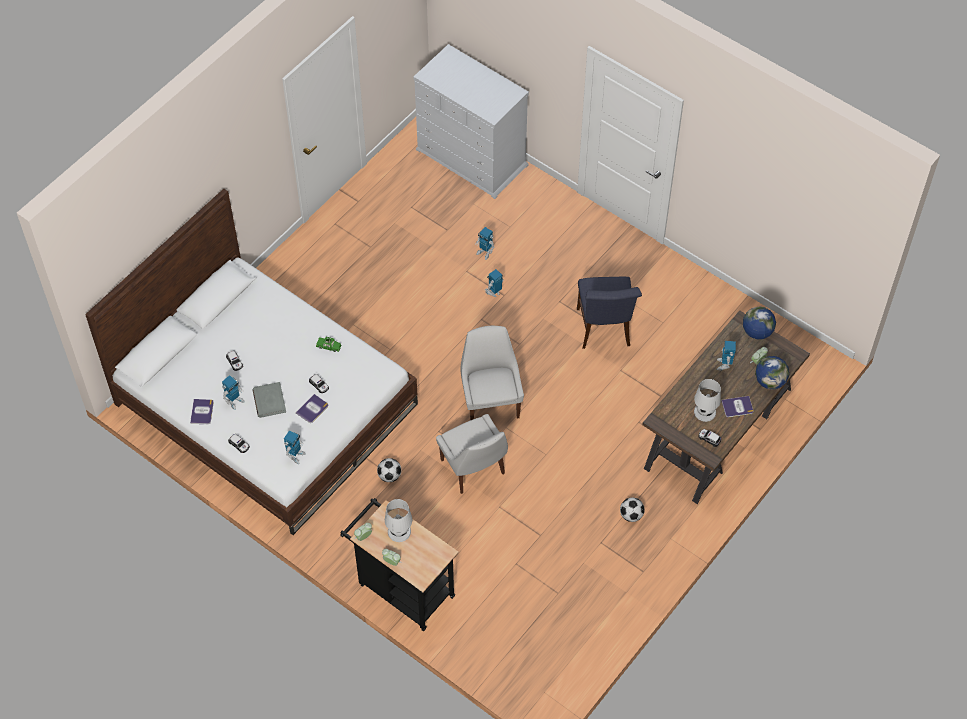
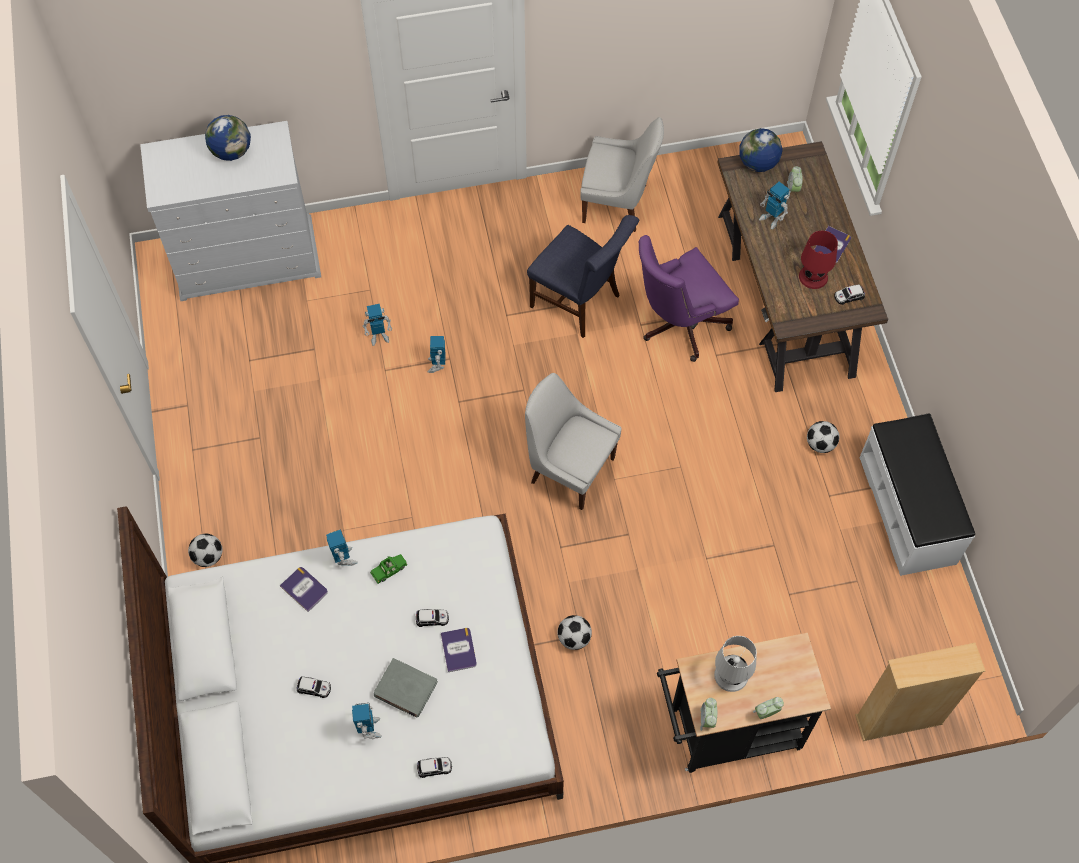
camera: 50 degrees left, 5 degrees up
(202, 412) = (349, 777): book -> book (304, 589)
(281, 277) = (208, 556): none -> football
(295, 455) = (506, 715): toy robot -> toy robot (344, 558)
(474, 469) = (638, 547): white chair -> white chair (617, 204)
(488, 671) = (898, 720): none -> beige bookcase
(632, 590) = (908, 509): none -> white bench
(640, 389) = (678, 325): none -> purple office chair
(705, 411) = (813, 276): white table lamp -> red table lamp
(770, 381) = (826, 196): globe -> globe (231, 152)

